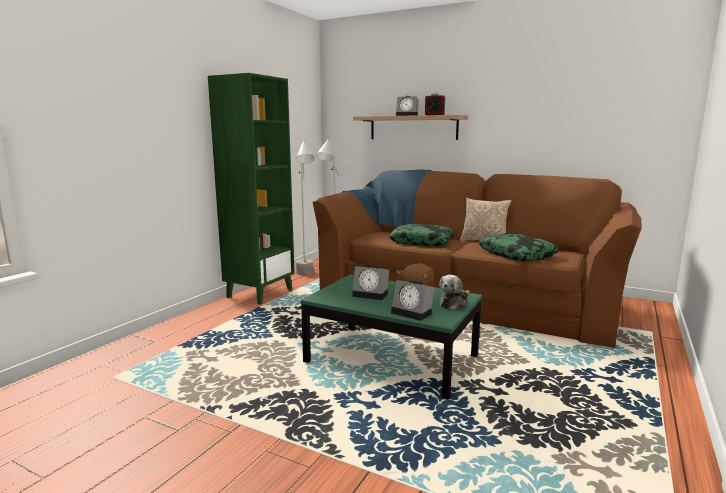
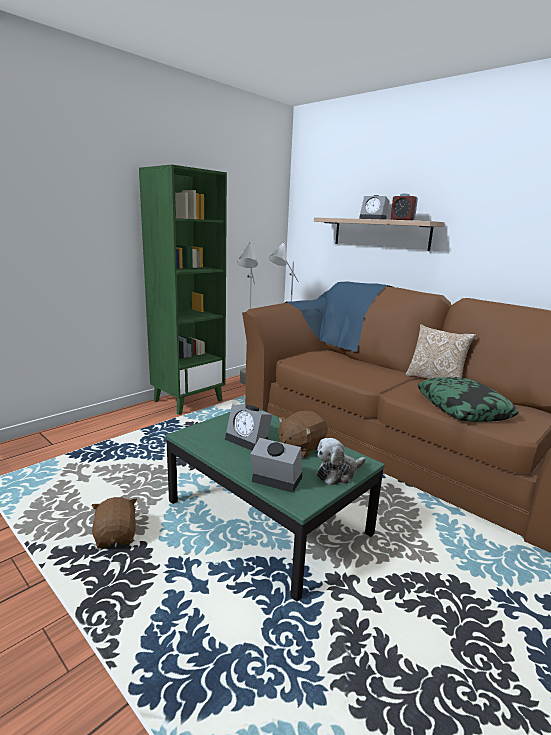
camera: 15 degrees right, 5 degrees up
(277, 390) = (116, 536): none -> brown plush toy
(413, 313) = (274, 480): alarm clock -> alarm clock turned 150 degrees clockwise
(422, 242) = (357, 372): pillow -> none

